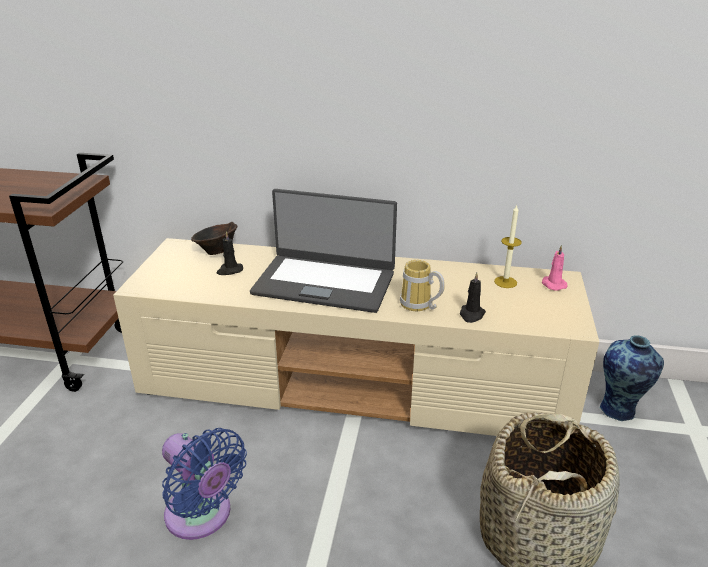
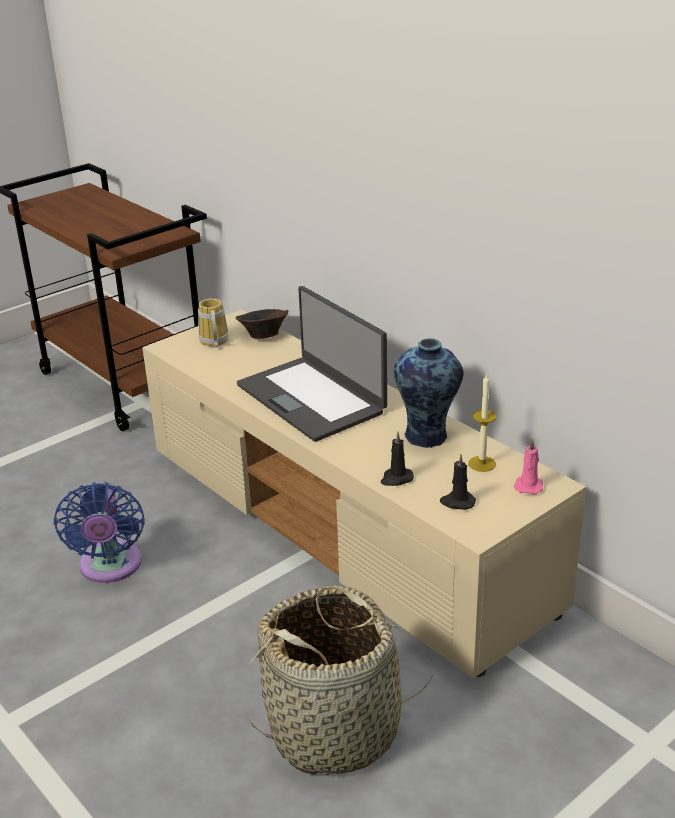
camera: 40 degrees right, 0 degrees up
(229, 270) = (250, 358): black candle -> black candle (457, 502)
(418, 306) = (360, 451): mug -> mug (212, 343)
(619, 410) = (587, 681): vase -> vase (427, 437)

